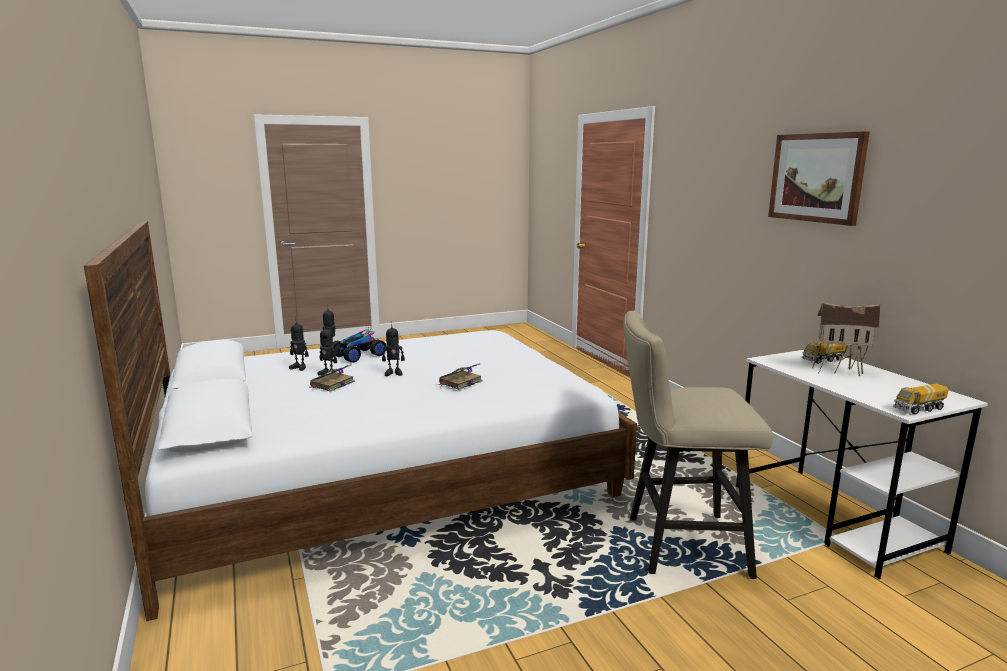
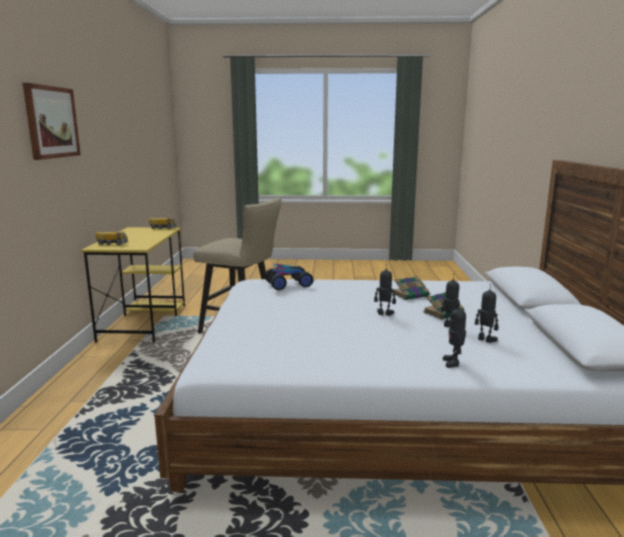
camera: 155 degrees left, 0 degrees up
(358, 355) = (417, 346): toy car -> toy car (289, 285)
(460, 382) = (335, 294): book -> book (411, 295)
(834, 518) = (144, 322): white desk -> yellow desk
(839, 371) = (129, 240): toy house -> none

